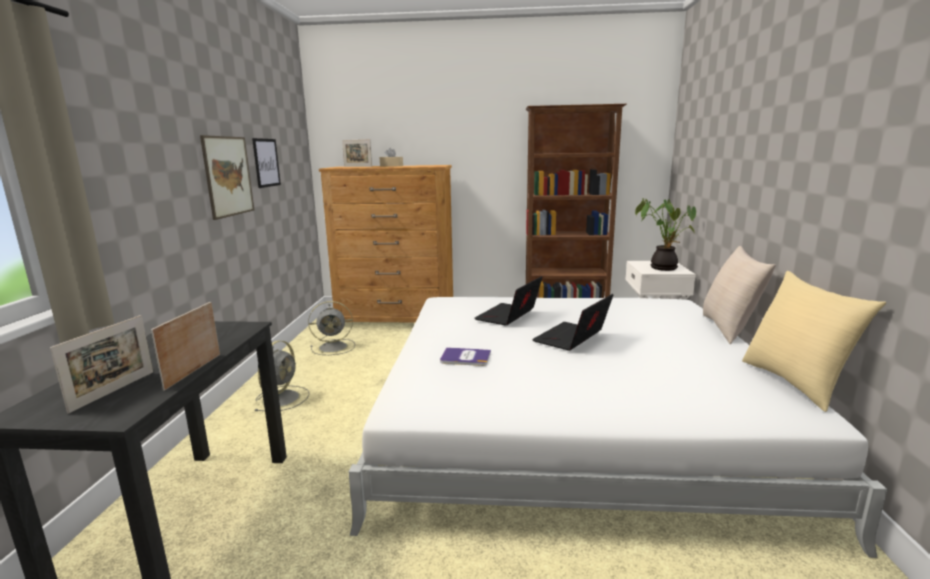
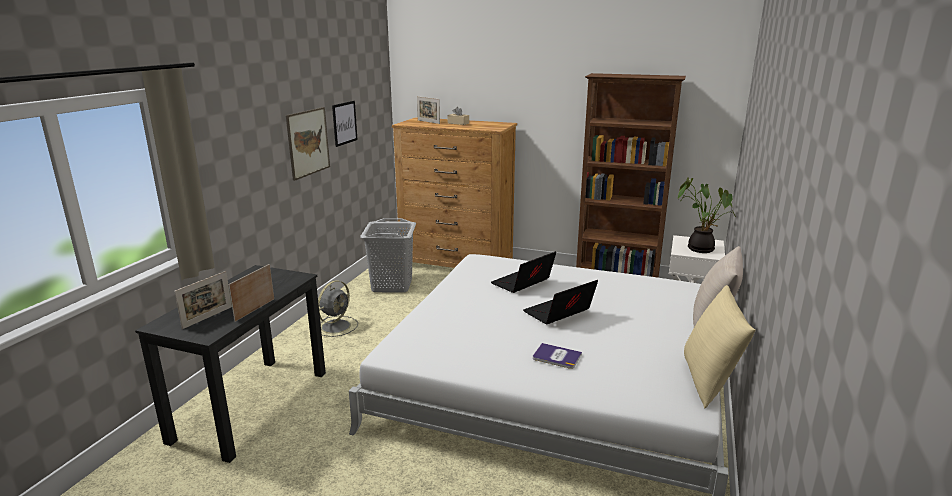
camera: 15 degrees right, 5 degrees up
(334, 347) = (392, 285): grey fan -> grey laundry basket
(465, 357) = (461, 318): book -> book (556, 356)

